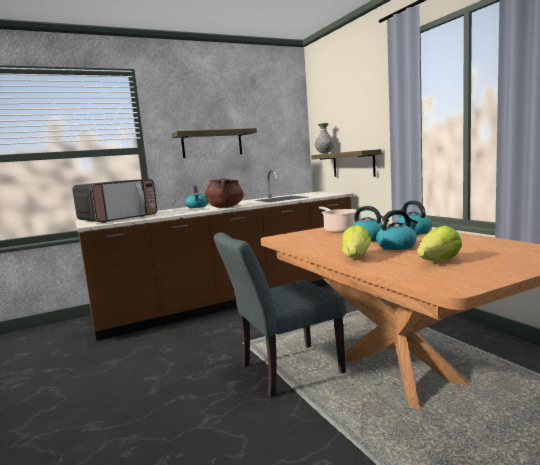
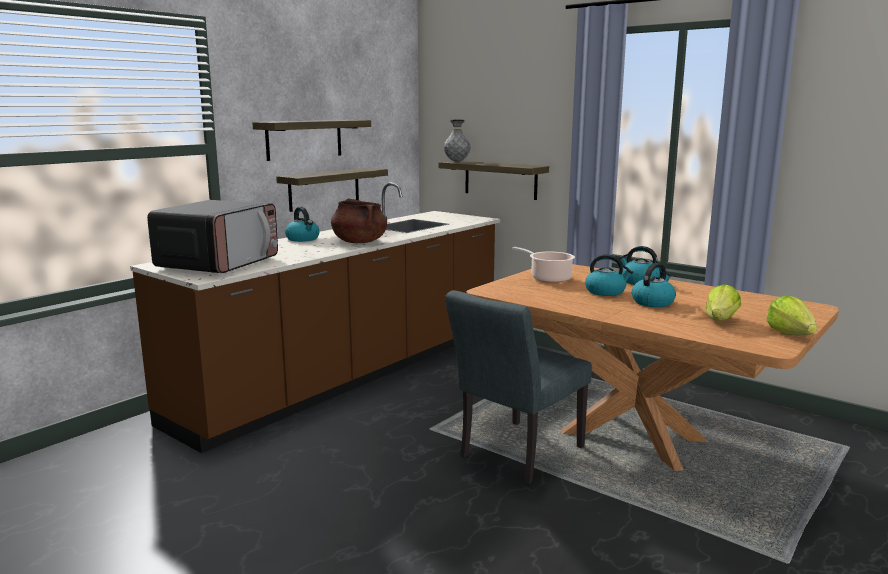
camera: 25 degrees left, 5 degrees up
(229, 176) = (324, 189): none -> shelf
(356, 257) = (634, 318): lettuce -> lettuce (790, 334)

